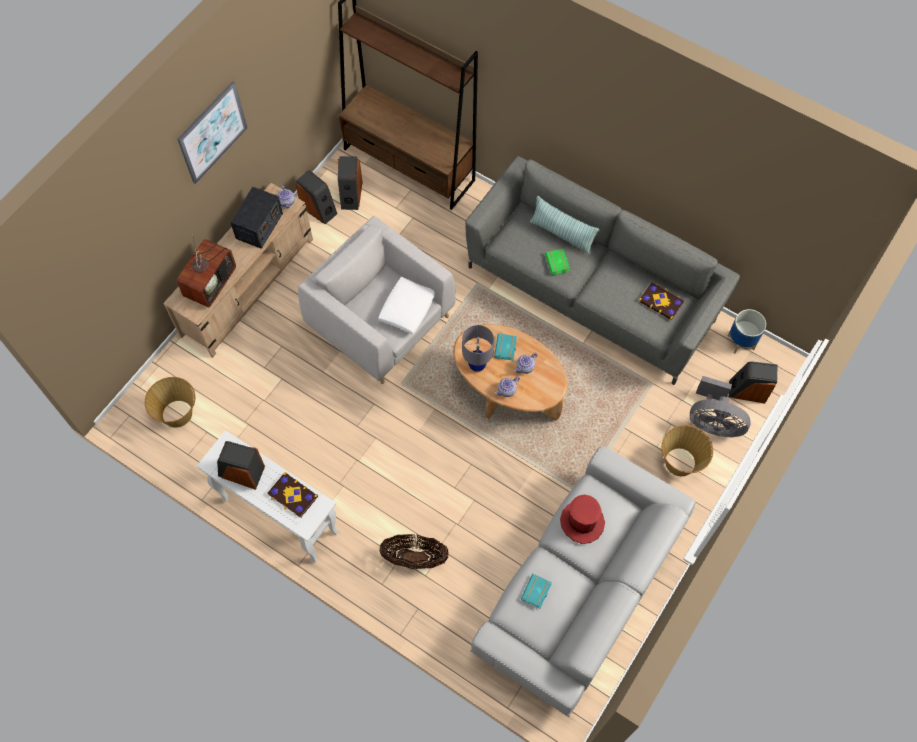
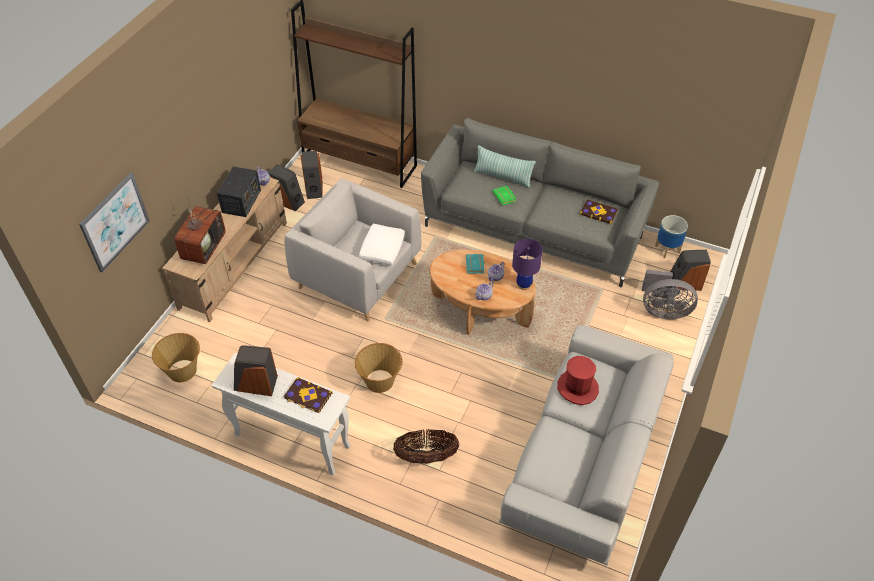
camera: 10 degrees left, 15 degrees down
(212, 132) = (197, 102): picture -> picture (115, 221)
(477, 365) = (453, 281): grey table lamp -> none
(537, 592) = (552, 452): turquoise book -> none
(554, 383) = (524, 285): none -> purple table lamp
(680, 462) = (644, 344): basket -> basket (380, 381)

